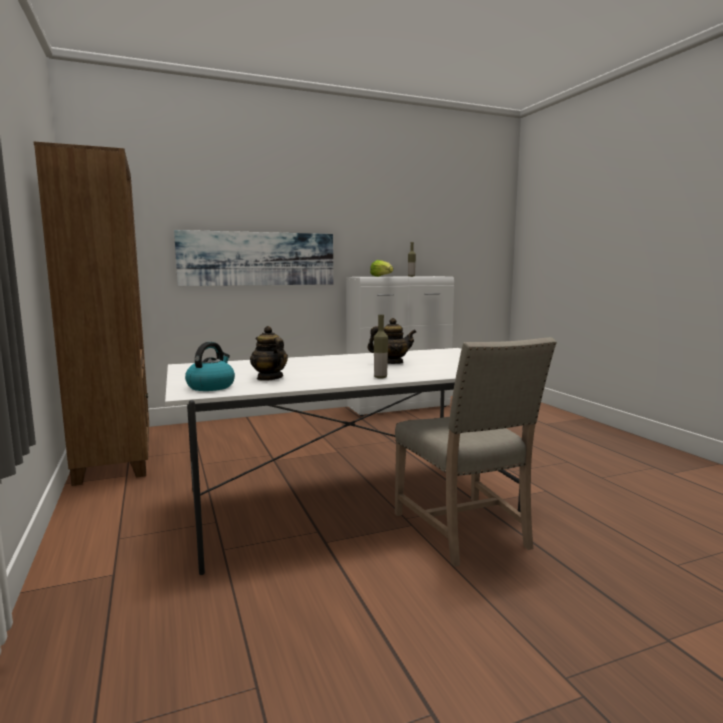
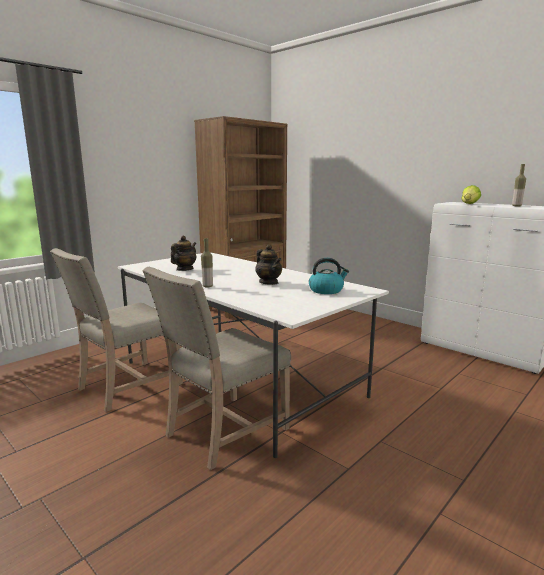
camera: 65 degrees right, 5 degrees up
(211, 386) = (153, 266): kettle -> kettle (326, 290)
(258, 258) = (375, 182): picture -> none
(290, 584) = (126, 386): none -> beige chair

